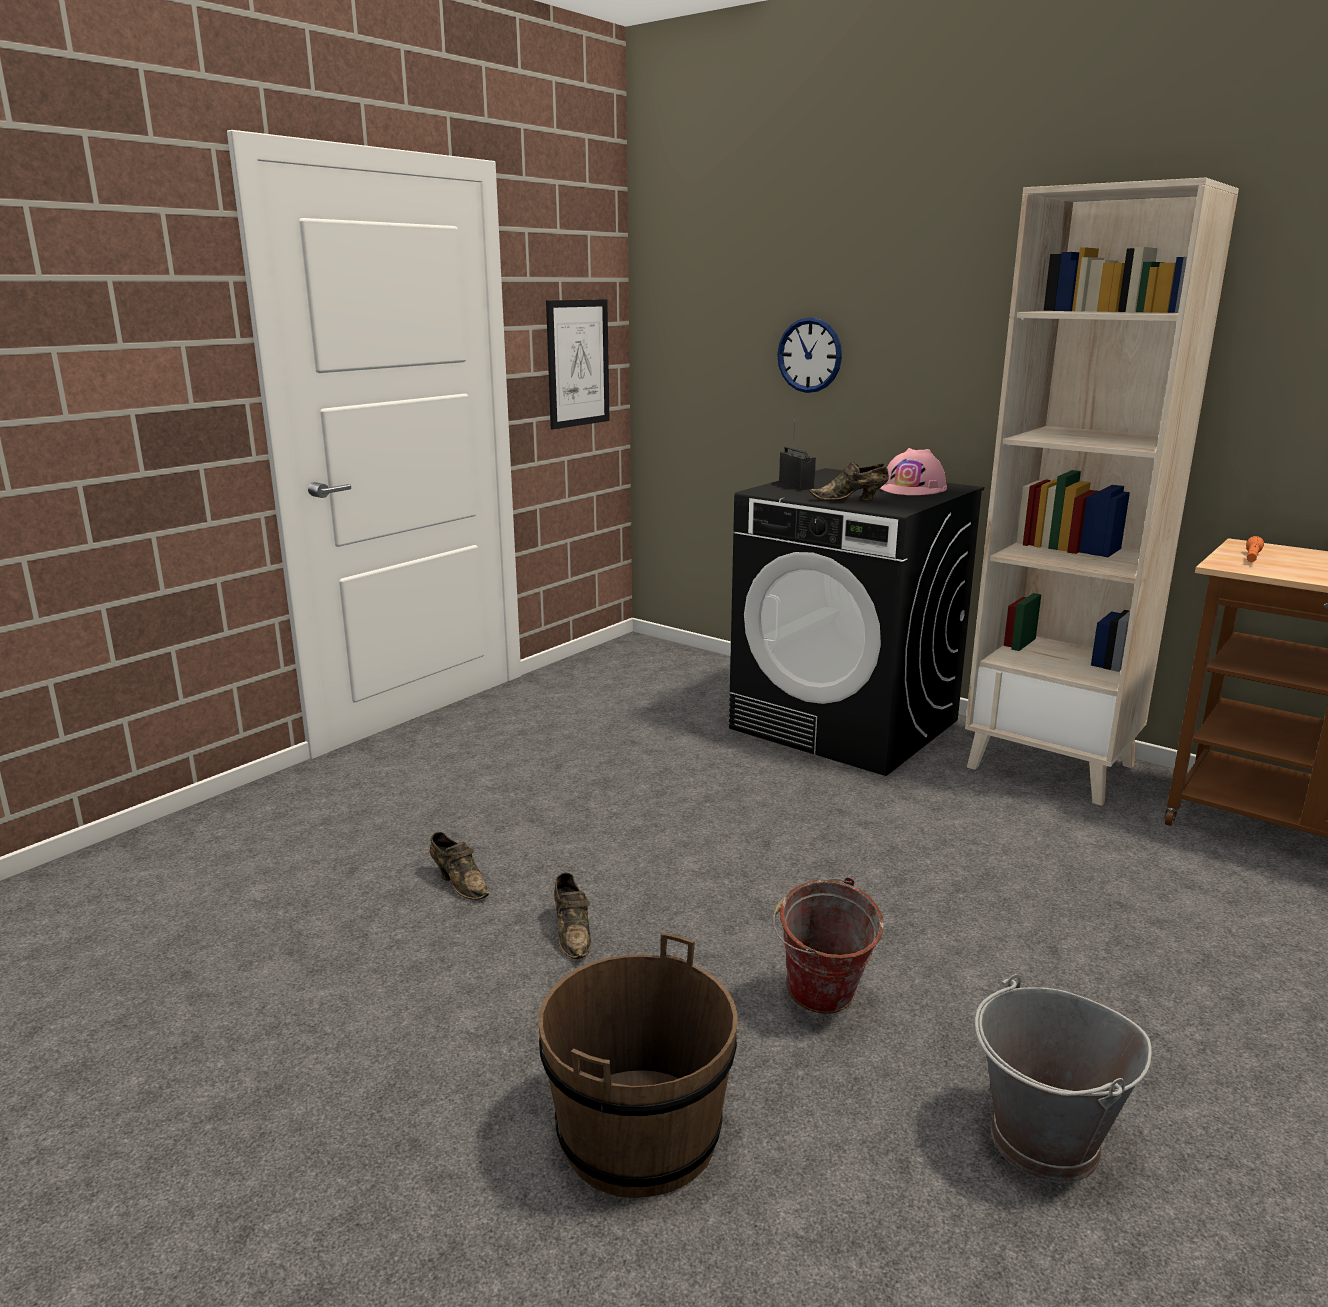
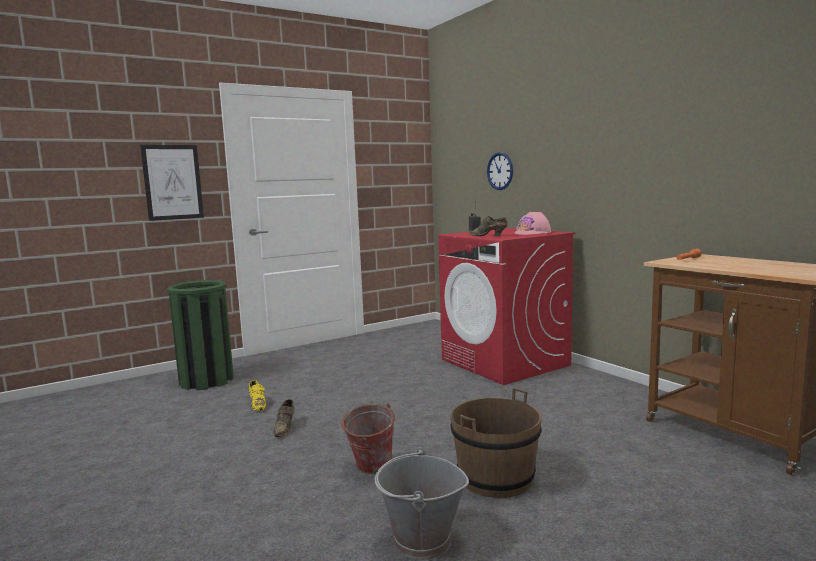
camera: 20 degrees right, 10 degrees down
(283, 834) = (207, 380): none -> green trash can
(459, 883) = (257, 405): brown shoe -> yellow shoe
(578, 363) = (399, 182): picture -> picture (173, 182)
(638, 1133) = (236, 502): brown bucket -> brown bucket (495, 478)
(846, 725) = (505, 362): black washing machine -> red washing machine
(1052, 766) = (605, 389): beige bookcase -> none

